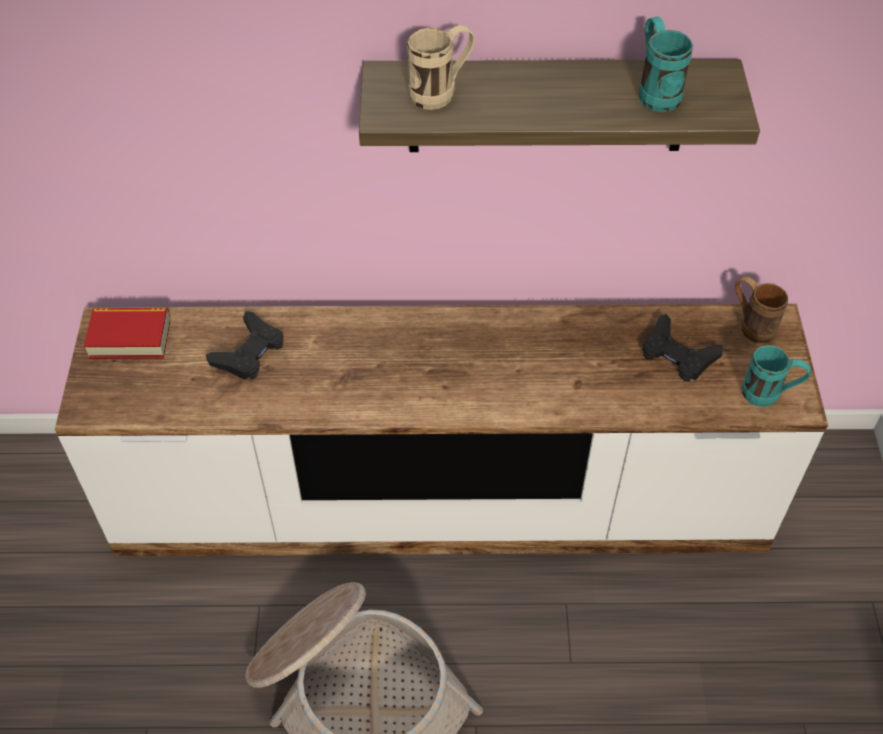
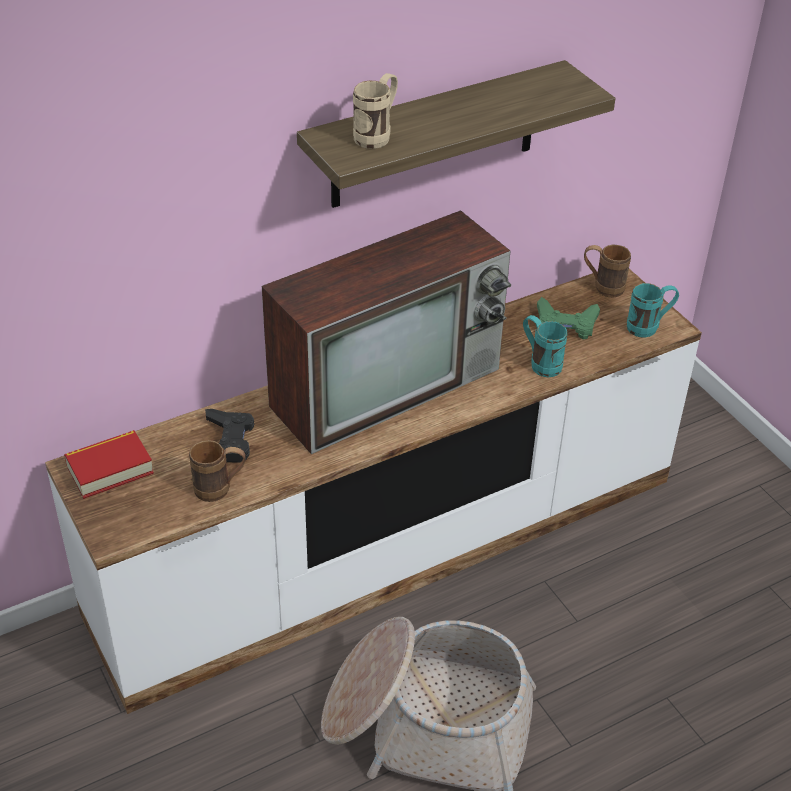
camera: 30 degrees left, 10 degrees down
(208, 401) = (220, 490): none -> brown mug
(442, 352) = (389, 385): none -> television
(655, 91) = (527, 93): turquoise mug -> turquoise mug (540, 363)
(677, 354) = (566, 324): black game controller -> green game controller

